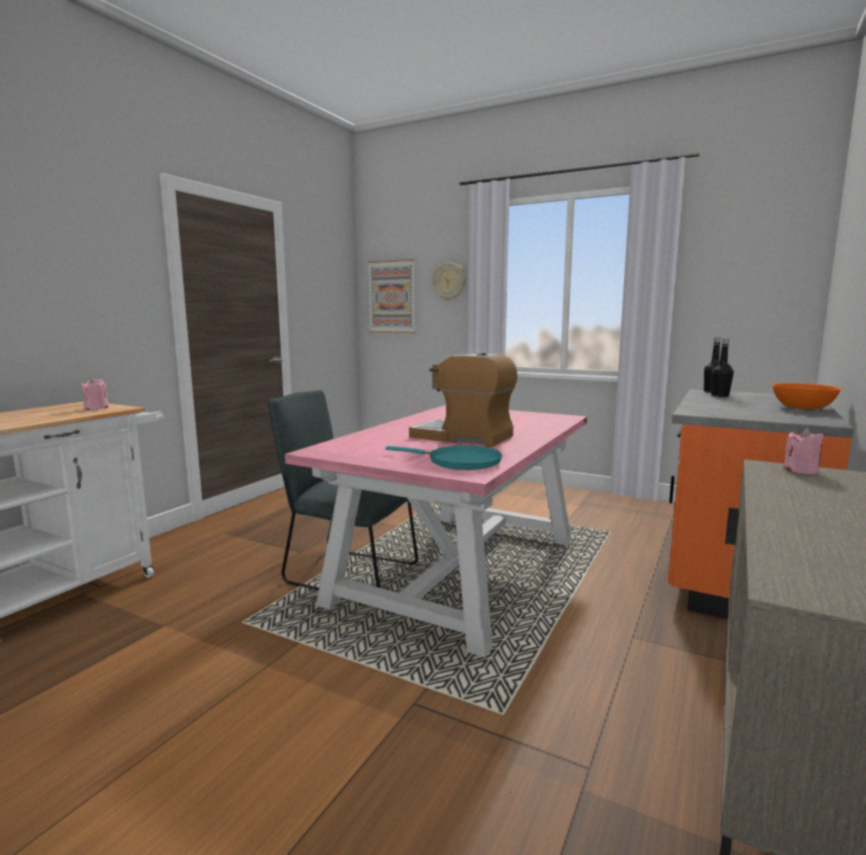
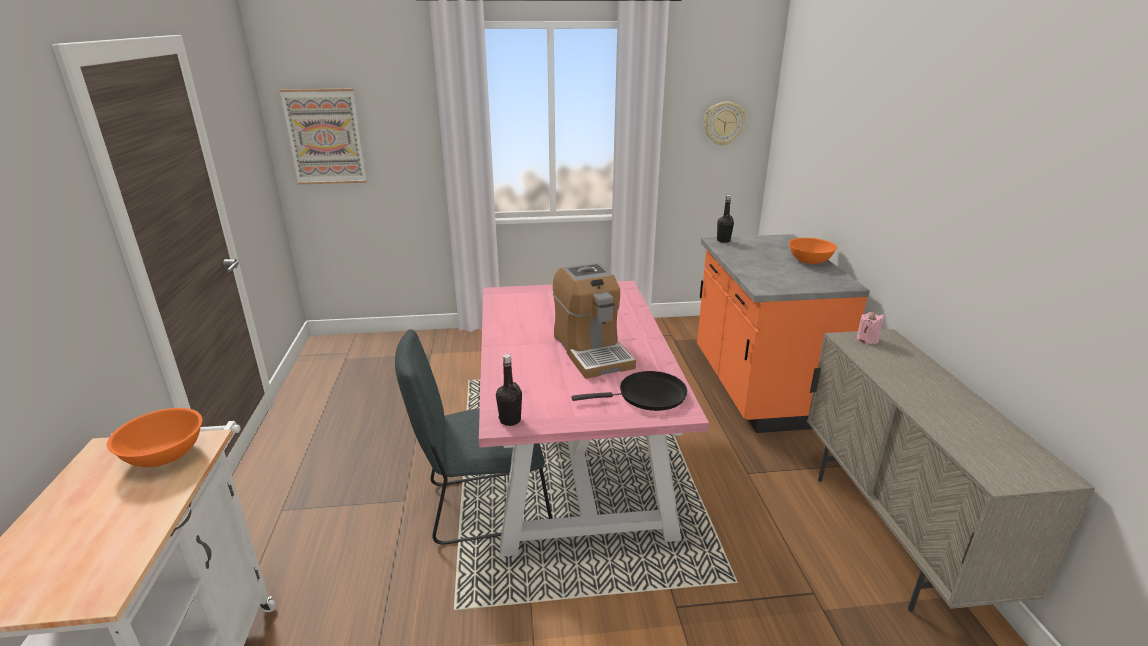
camera: 35 degrees left, 15 degrees up
(96, 408) = (163, 455): pink candle -> orange bowl
(449, 281) = (407, 118): wall clock -> wall clock (723, 123)
(459, 462) = (647, 395): turquoise frying pan -> black frying pan
(463, 437) = (592, 351): coffee machine -> coffee machine turned 105 degrees counterclockwise
(720, 396) = (738, 248): black bottle -> black bottle (510, 420)

